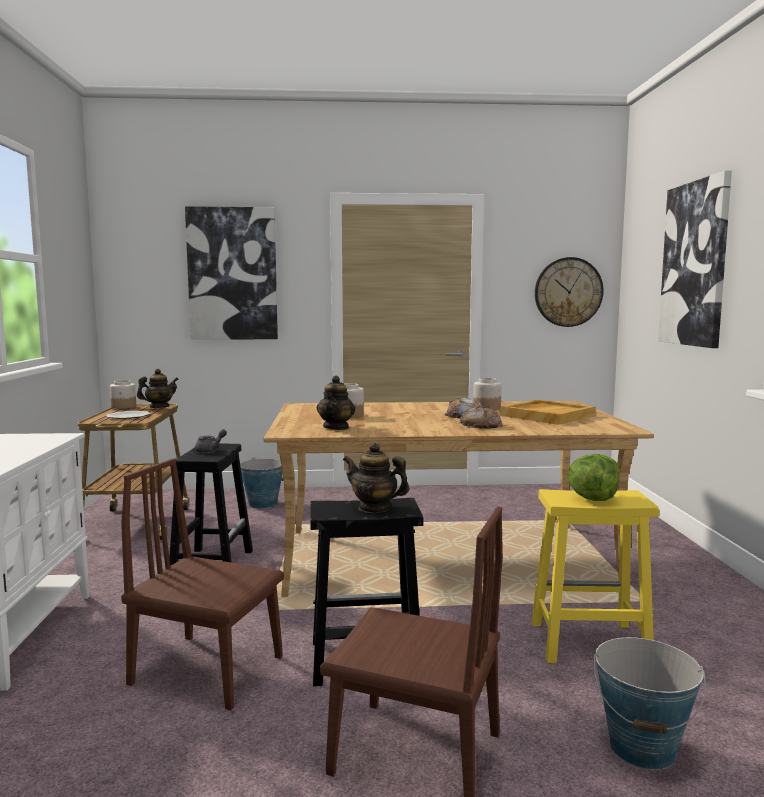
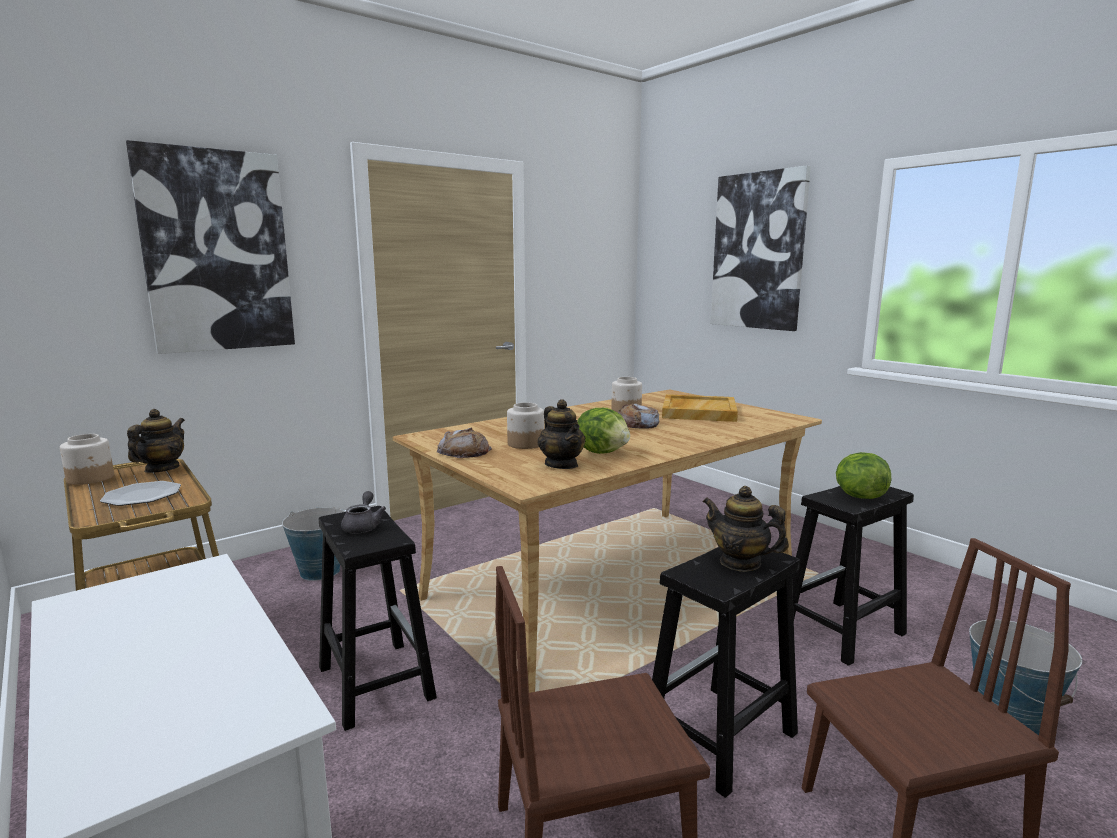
camera: 35 degrees left, 5 degrees up
(375, 508) = (740, 562): teapot -> teapot turned 45 degrees clockwise
(385, 426) = (603, 452): none -> lettuce
(480, 425) = (683, 434): bread -> bread (464, 452)
(568, 292) = (598, 274): wall clock -> none
(587, 642) = (842, 631): yellow stool -> black stool

